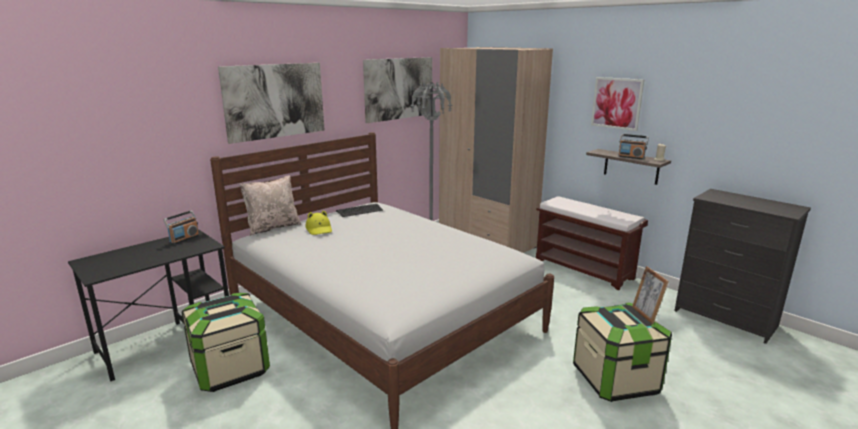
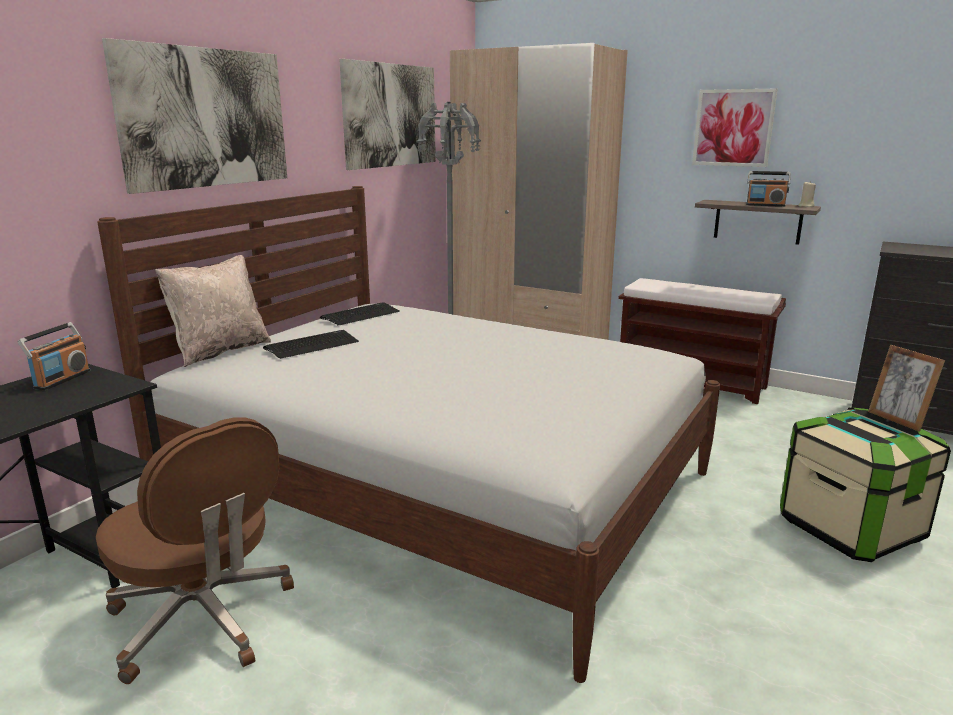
camera: 15 degrees left, 0 degrees up
(230, 369) = (203, 619): storage box -> brown office chair
(319, 229) = (312, 345): yellow hat -> keyboard

